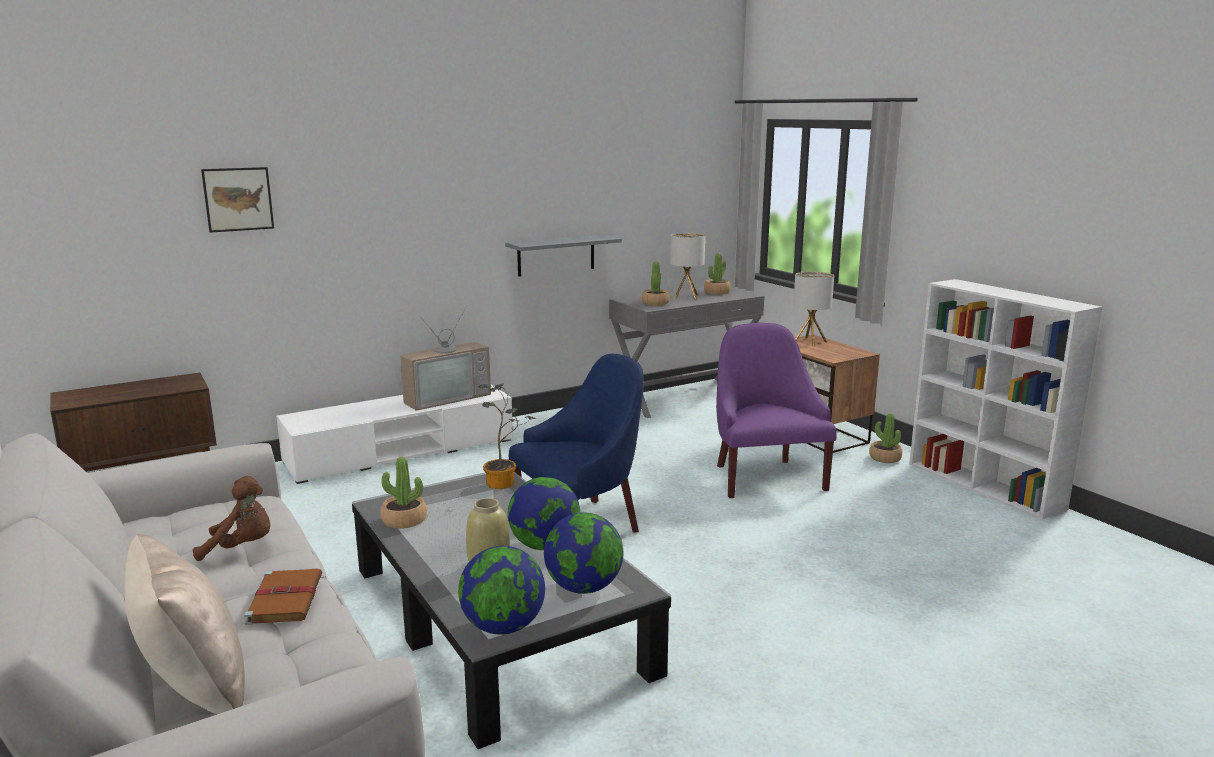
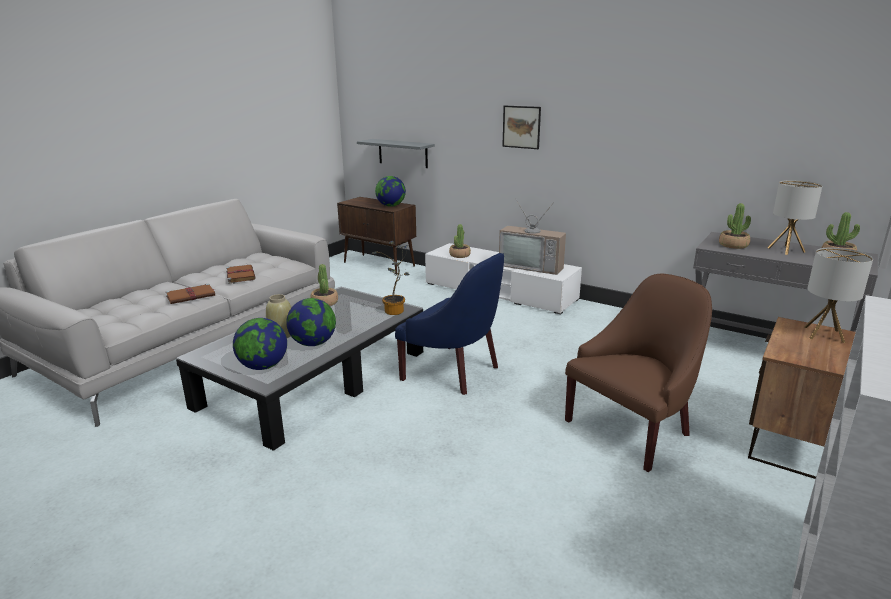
camera: 65 degrees right, 5 degrees up
(193, 686) = (117, 303): beige pillow -> none
(238, 199) = (444, 105): picture -> picture (521, 127)
(241, 548) = (240, 275): brown plush toy -> brown book
(503, 627) = (210, 356): globe -> globe (391, 206)
(556, 255) = (661, 179): grey shelf -> grey shelf (403, 153)
(764, 477) = (632, 429): purple armchair -> brown armchair
(884, 458) = (794, 500): potted plant -> potted plant (459, 255)

